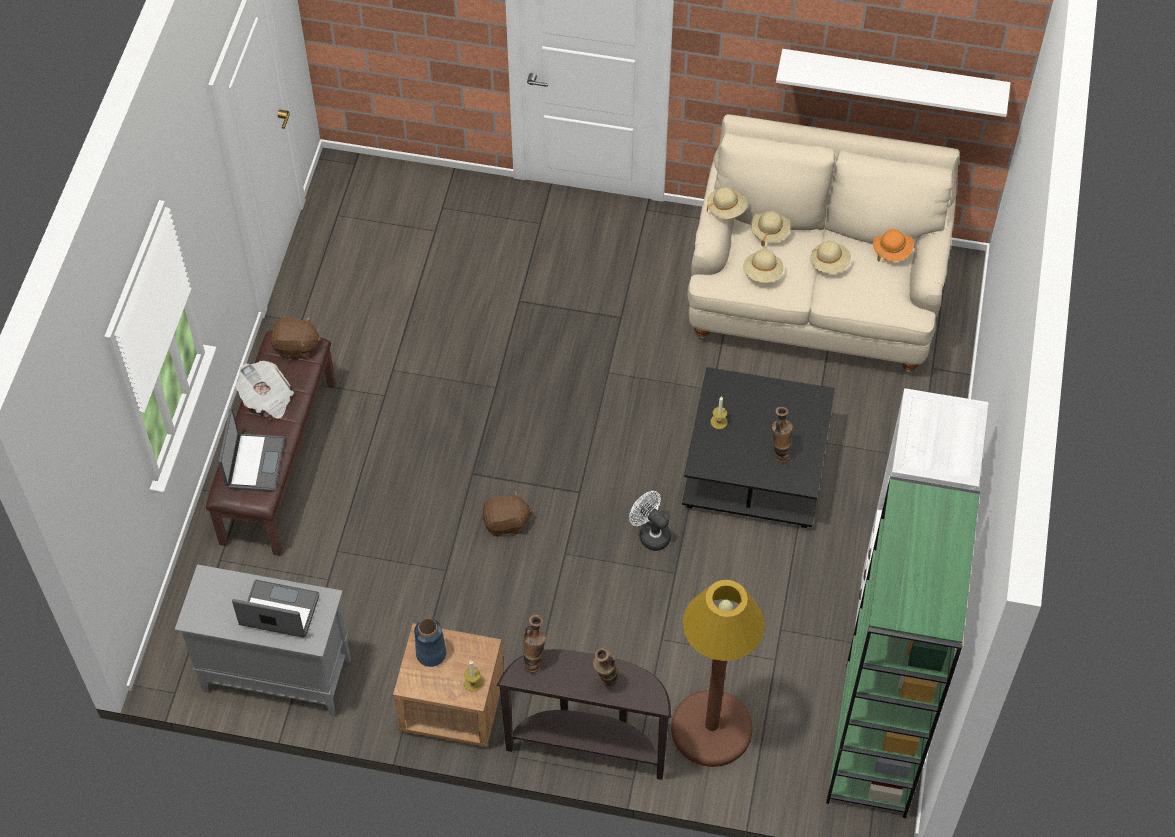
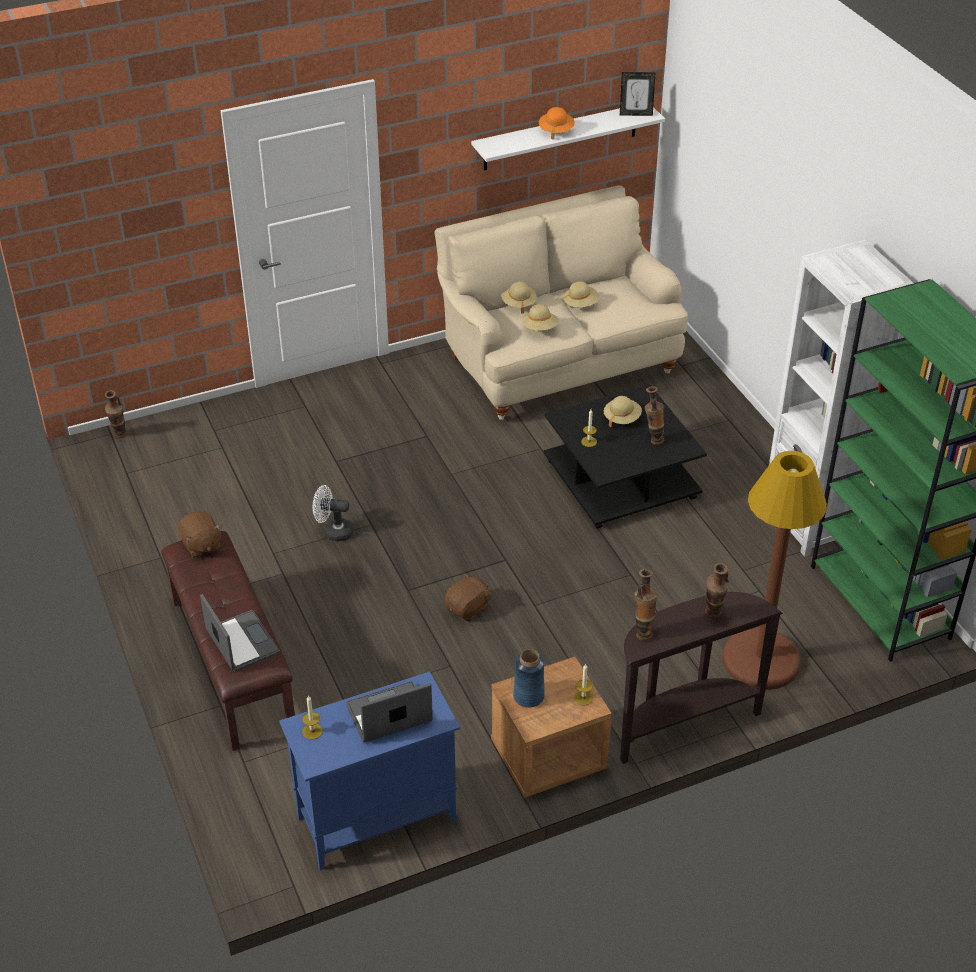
camera: 35 degrees left, 15 degrees down
(212, 590) = (312, 731): none -> candle
(267, 398) = (209, 592): newspaper -> none
(275, 675) = (375, 820): grey cabinet -> blue cabinet
(296, 346) = (201, 545): brown plush toy -> brown plush toy turned 90 degrees clockwise
(359, 171) = (119, 436): none -> vase
(650, 534) = (587, 559): white fan -> white fan (333, 532)
(726, 209) = (478, 297): beige hat -> beige hat (622, 418)
(892, 250) = (615, 278): orange hat -> orange hat (556, 130)
(981, 93) = (636, 114): none -> picture frame

